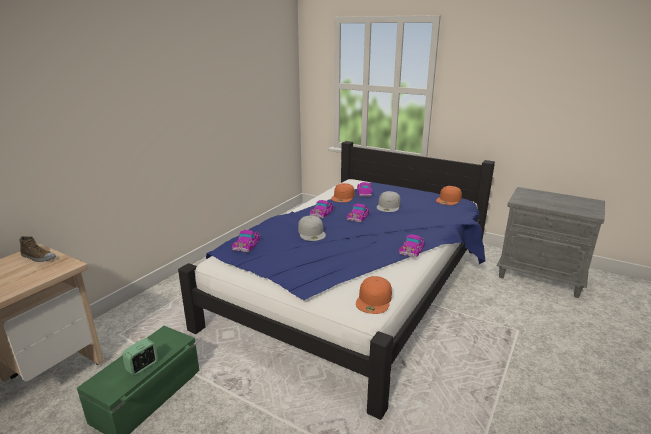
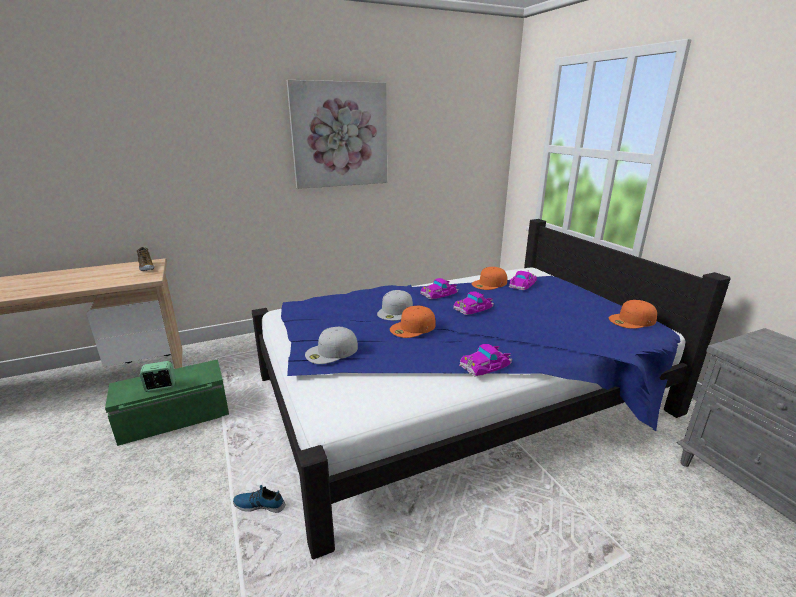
camera: 35 degrees right, 0 degrees up
(185, 88) = (340, 135): none -> picture
(247, 244) = (322, 304): toy car -> none
(307, 412) = (260, 504): none -> shoe
(374, 300) = (358, 407): orange cap -> orange cap (413, 328)
(389, 206) = (528, 306): white cap -> white cap (331, 351)

